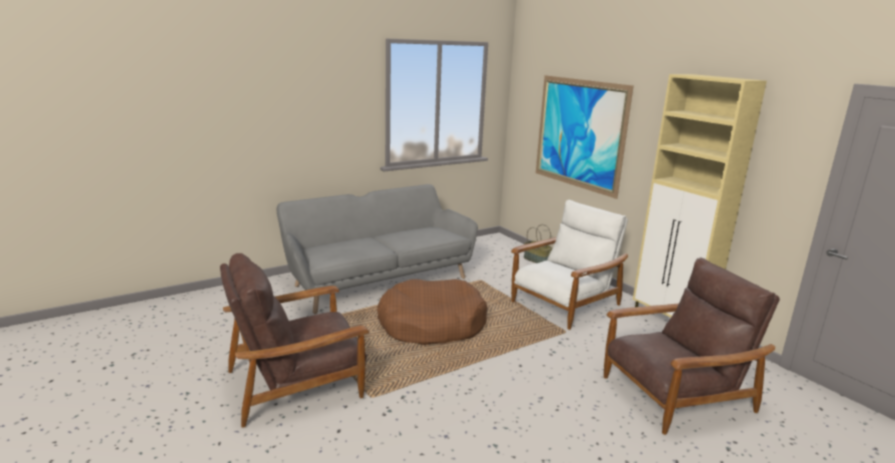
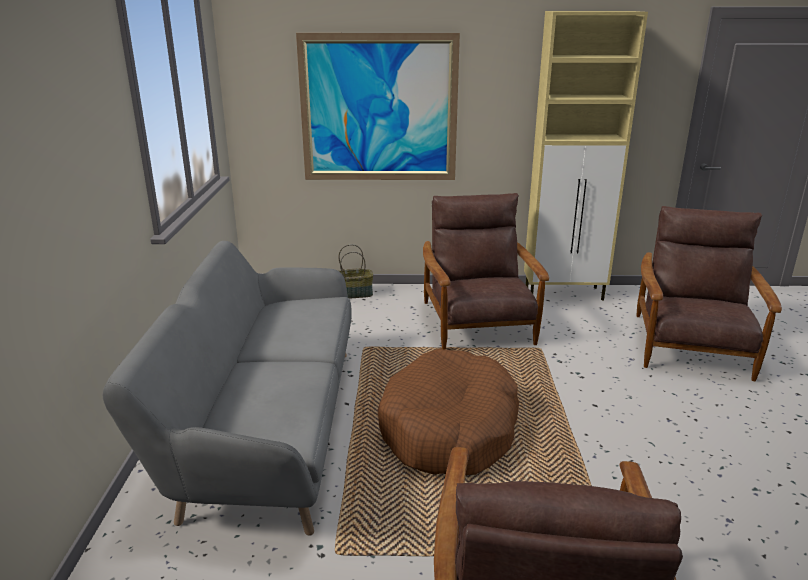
camera: 55 degrees left, 5 degrees up
(564, 304) = (477, 323): white armchair -> brown armchair

